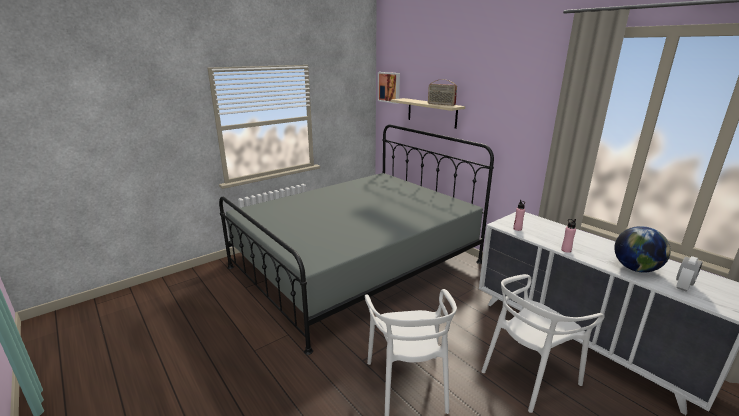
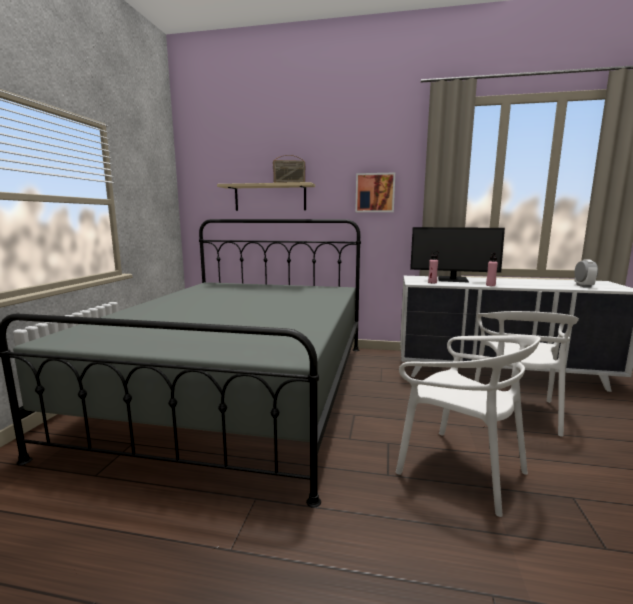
camera: 40 degrees left, 10 degrees down
(389, 87) = (201, 175): picture -> picture (375, 193)
(550, 230) = (453, 279): none -> monitor
(635, 269) = (545, 285): globe -> none

